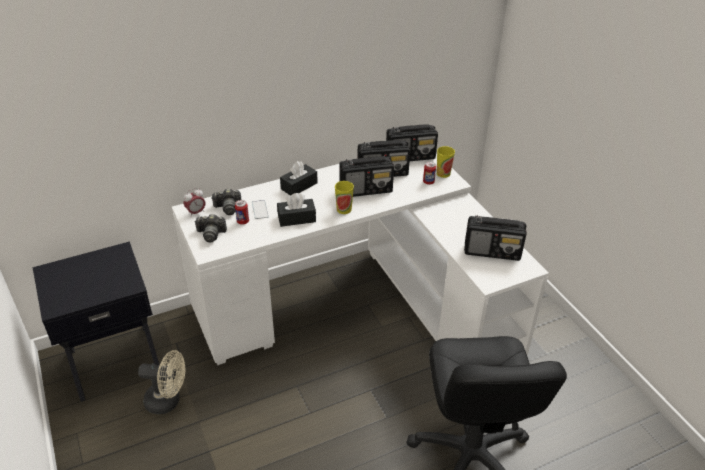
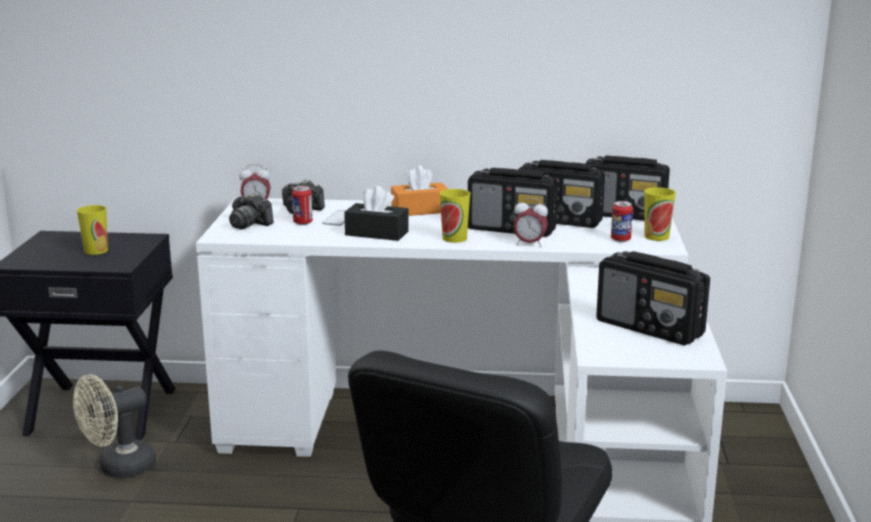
camera: 30 degrees right, 20 degrees down
(98, 276) = (96, 250): none -> cup
(168, 401) = (118, 468): beige fan -> beige fan turned 105 degrees clockwise
(299, 186) = (420, 210): black tissue box -> orange tissue box
(387, 202) = (529, 244): none -> alarm clock

